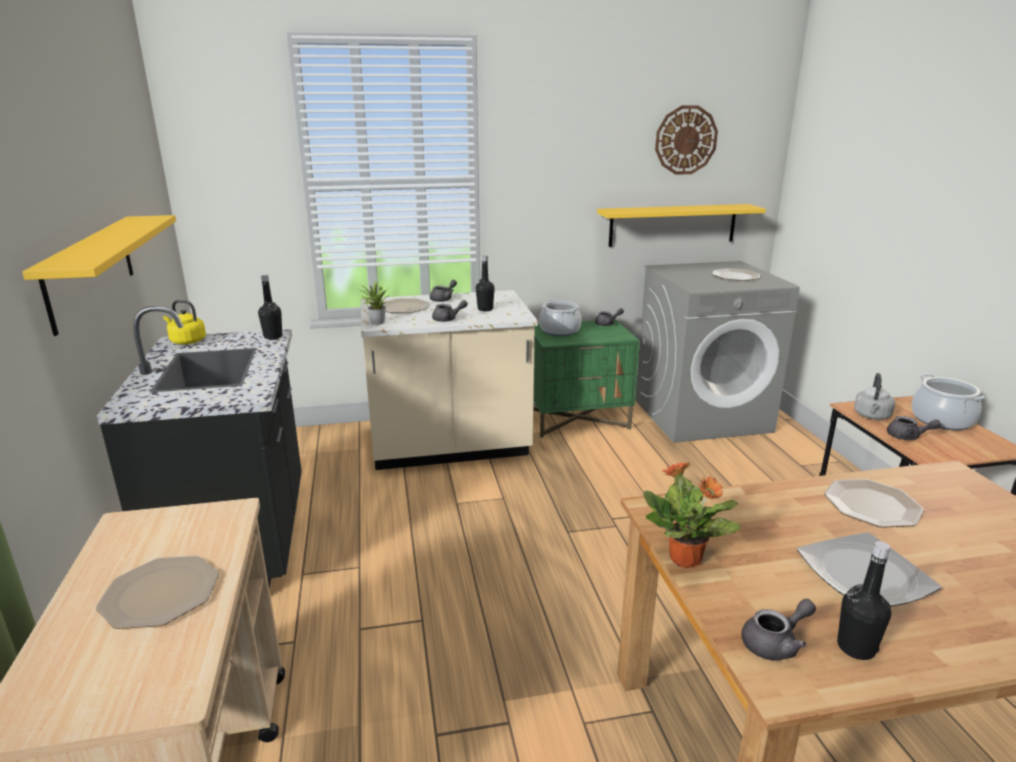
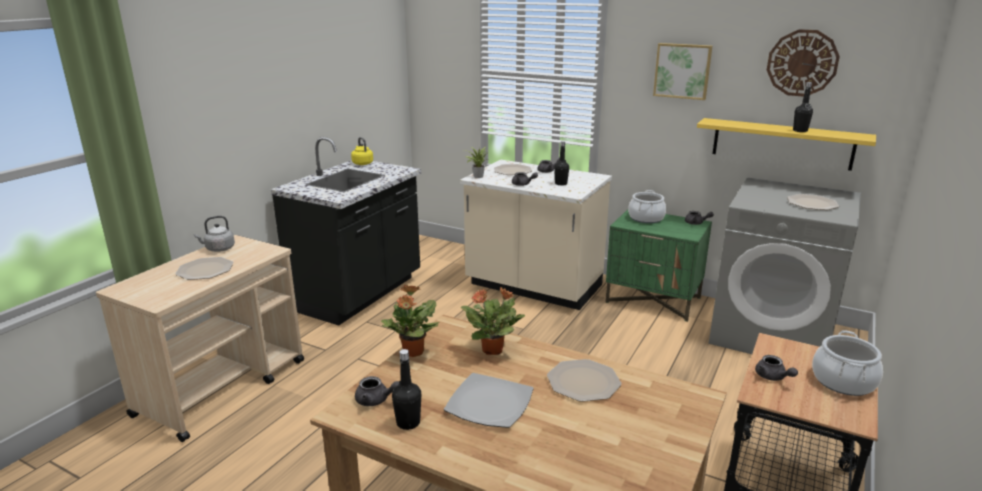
camera: 40 degrees right, 0 degrees up
(90, 270) = (296, 111): yellow shelf -> none
(273, 337) = (403, 171): black bottle -> black bottle (800, 131)
(571, 158) = (682, 71): none -> picture
(747, 513) = (493, 350): none -> potted plant
(871, 416) = (775, 353): grey kettle -> grey kettle (218, 249)

